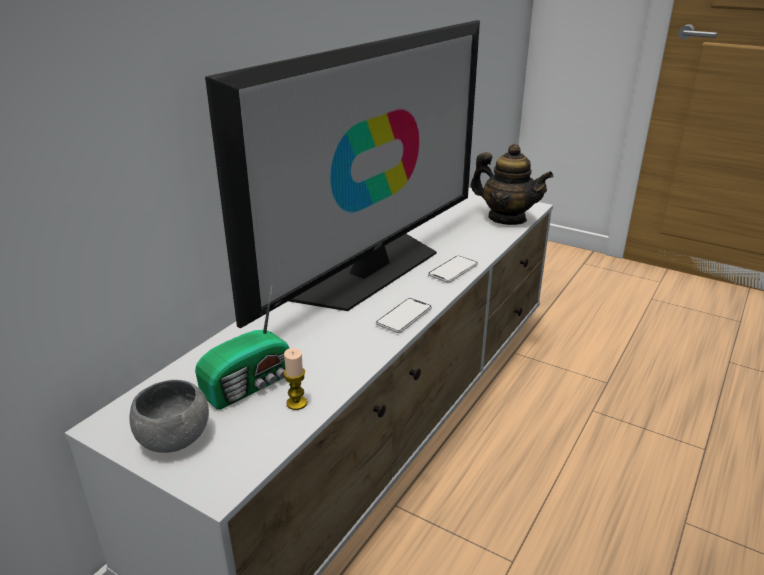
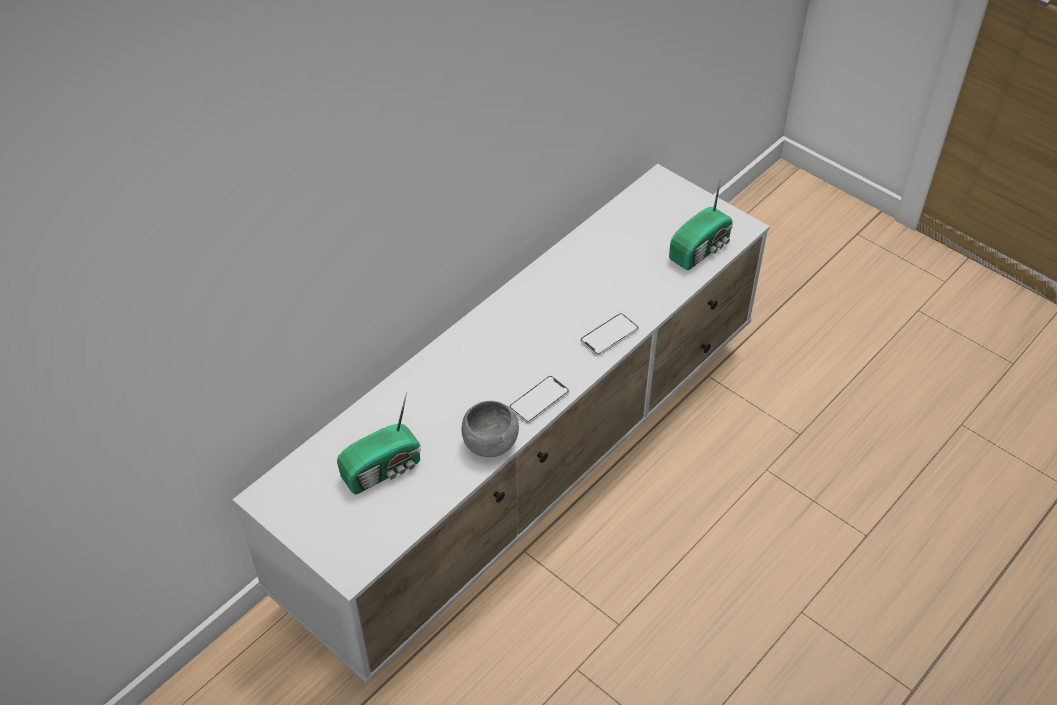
camera: 10 degrees right, 20 degrees up
(174, 439) = (318, 519): grey bowl -> grey bowl (490, 443)
(296, 403) = (420, 496): candle -> none
(370, 271) = (521, 325): television -> none
(507, 219) = (702, 249): teapot -> radio

